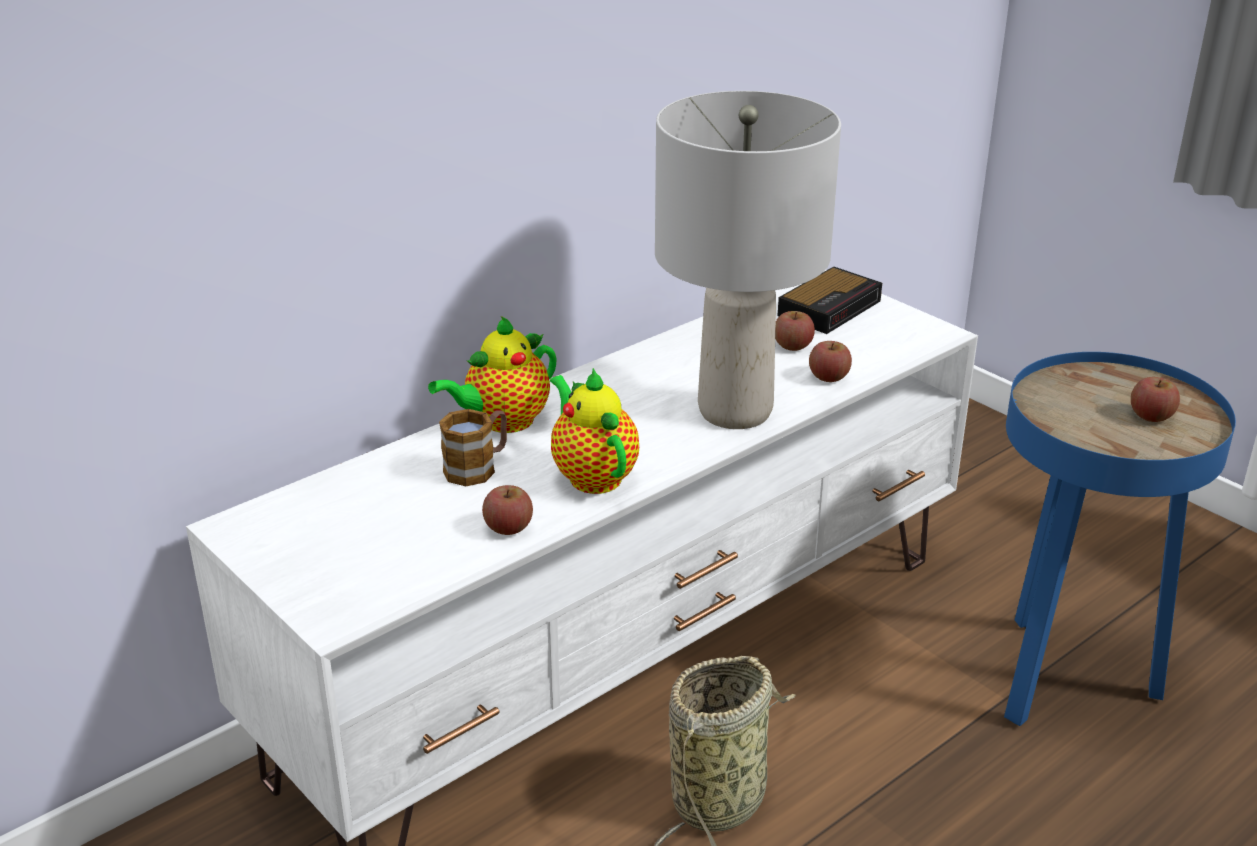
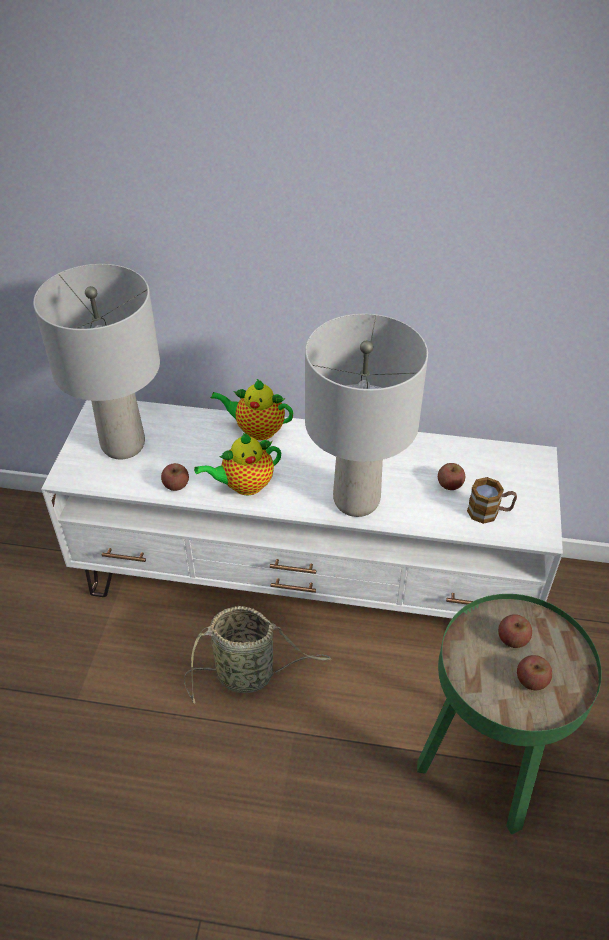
camera: 50 degrees right, 15 degrees up
(351, 538) = (123, 444): none -> grey table lamp
(478, 467) = (212, 446): mug -> mug (489, 512)
(592, 475) = (244, 485): teapot -> teapot turned 135 degrees counterclockwise
(828, 377) = (433, 516): apple -> apple (512, 639)
(830, 307) = (512, 475): alarm clock -> none
(1065, 679) = (482, 775): blue side table -> green side table

